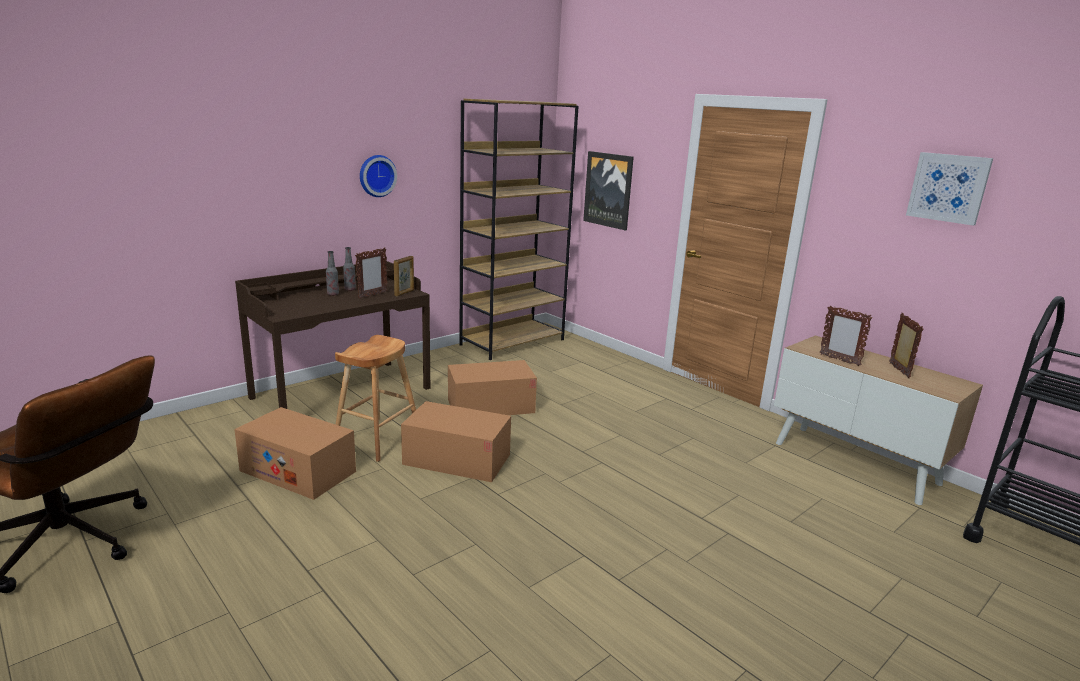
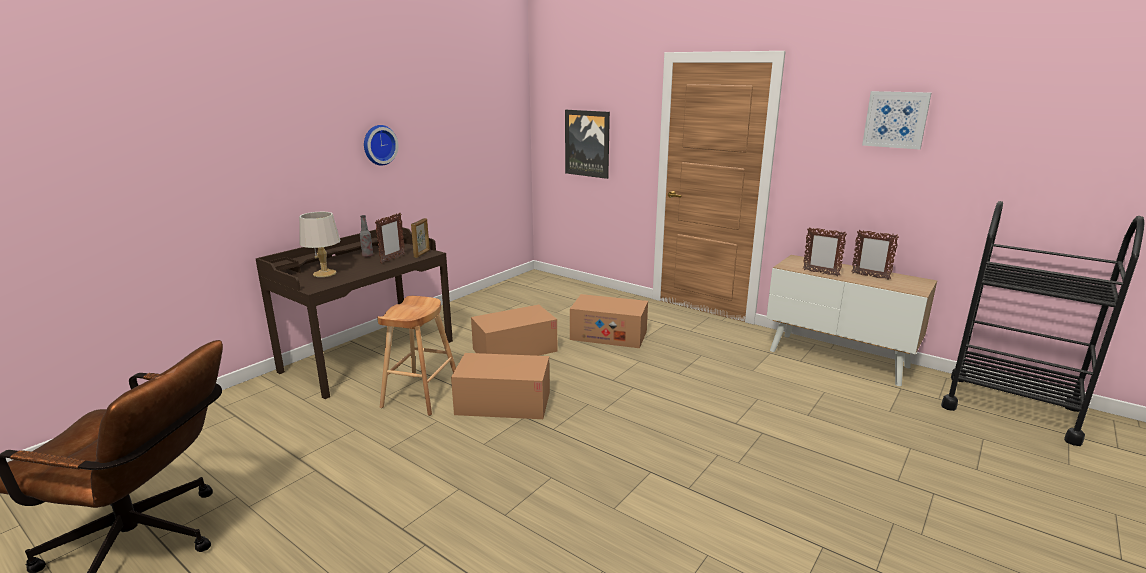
camera: 10 degrees left, 0 degrees up
(298, 471) = (355, 435): cardboard box -> cardboard box (608, 335)
(300, 303) = (325, 273): none -> grey table lamp
(333, 294) = (353, 262): bottle -> none
(512, 342) = (512, 290): brown bookcase -> none
(898, 370) = (870, 276): picture frame -> picture frame turned 135 degrees clockwise

